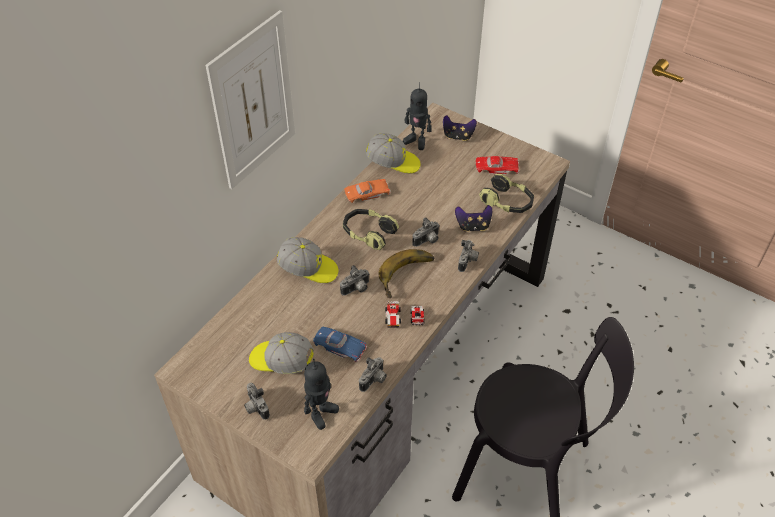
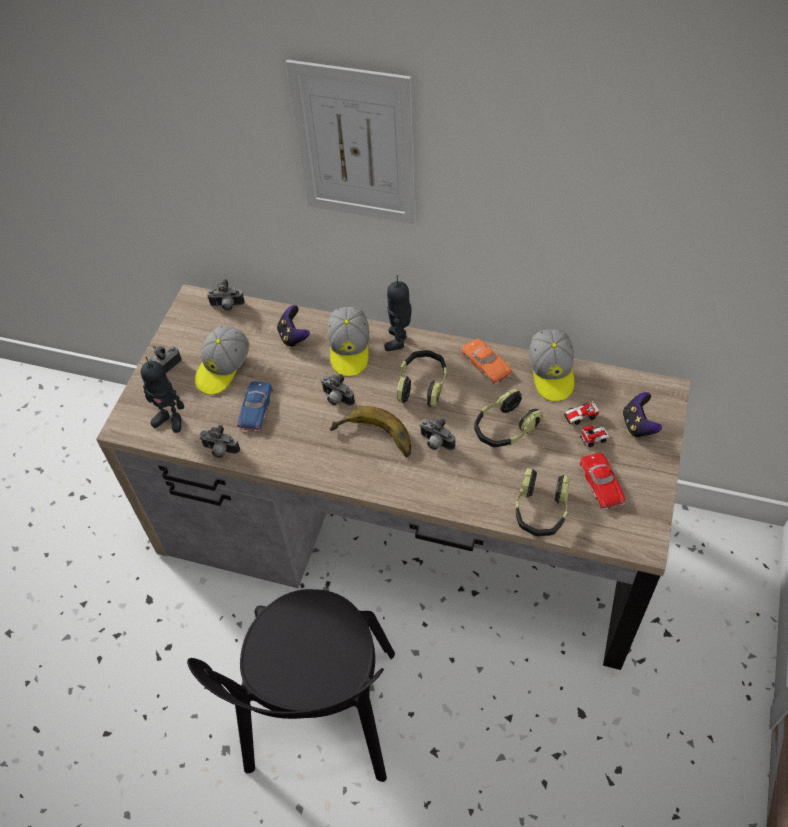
camera: 75 degrees right, 5 degrees up
(281, 361) = (223, 368): cap -> cap turned 150 degrees counterclockwise
(404, 318) = (310, 454): toy car -> toy car (586, 428)
(416, 141) = (603, 385): toy robot -> toy robot (399, 341)
(431, 200) = (505, 428): none -> headphones
(468, 261) = (419, 492): camera -> camera (227, 306)
(473, 226) = (480, 483): game controller -> game controller (293, 336)

